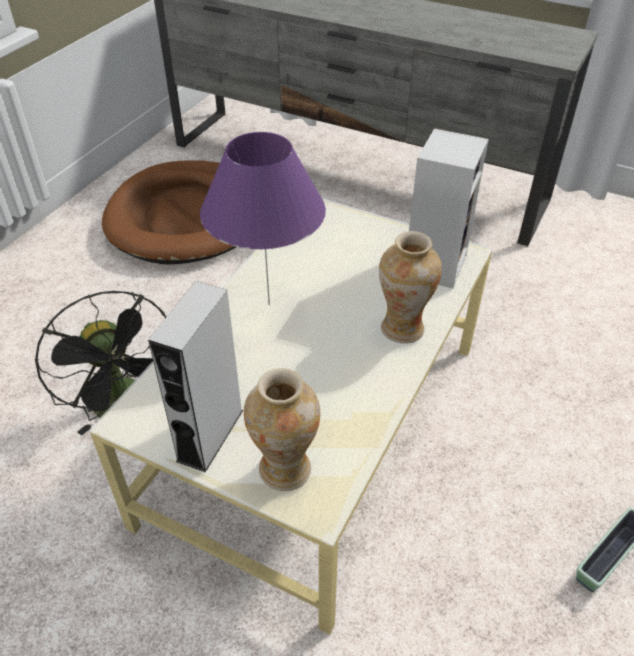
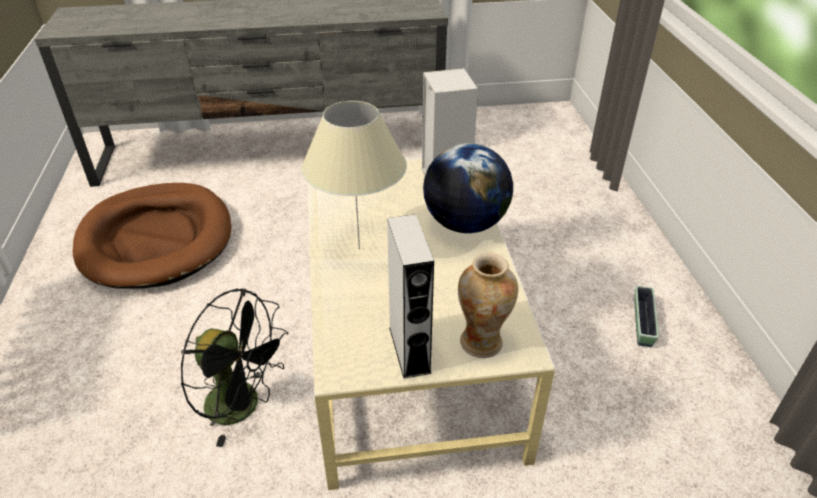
camera: 35 degrees left, 5 degrees down
(268, 305) = (359, 249): purple table lamp -> beige table lamp
(402, 328) = (465, 224): vase -> globe

